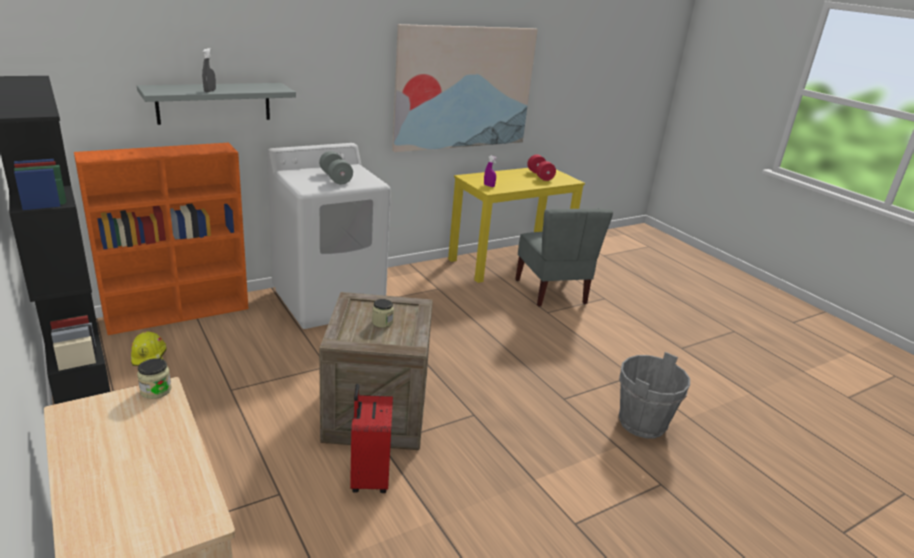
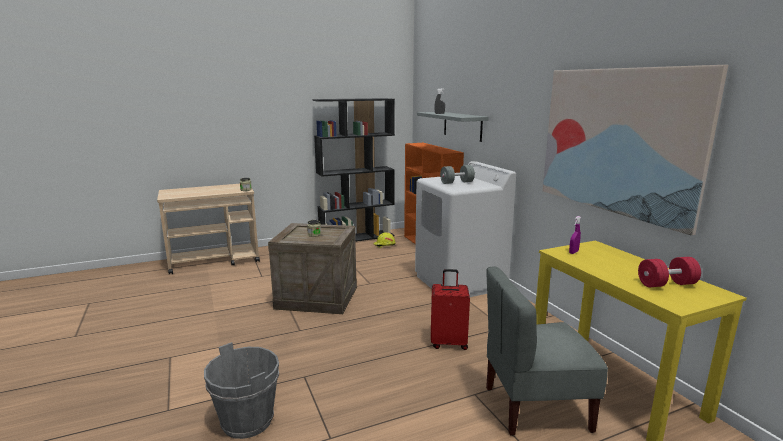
camera: 100 degrees right, 10 degrees down
(368, 477) = (258, 295): red suitcase -> red suitcase (449, 342)

